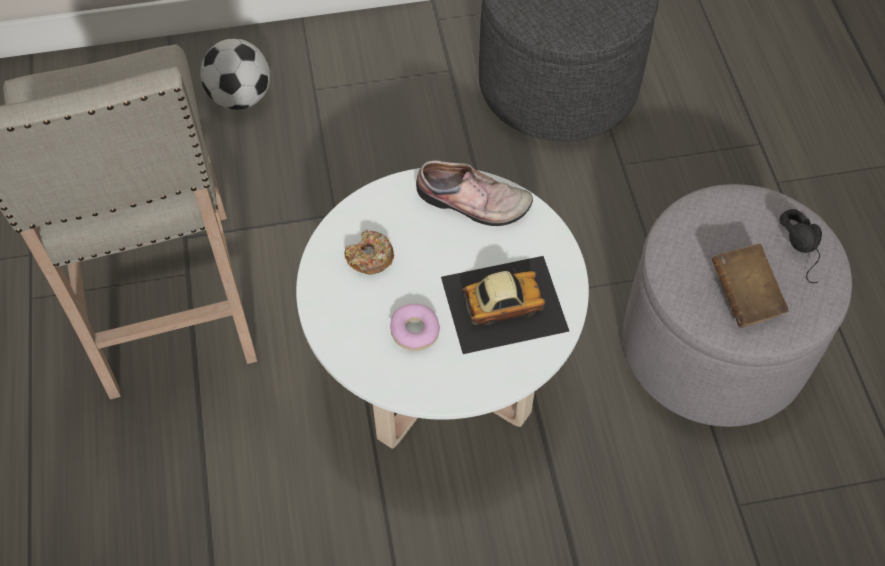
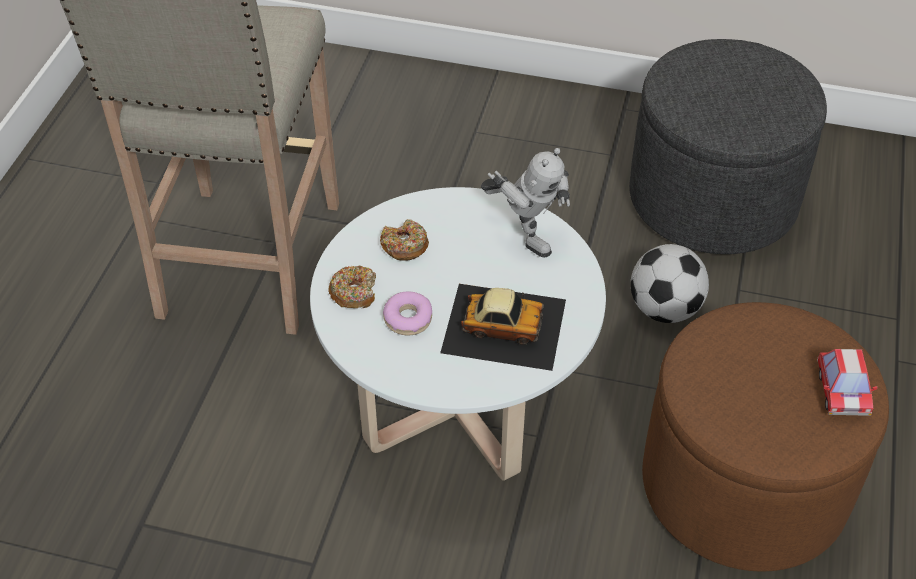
camera: 25 degrees right, 10 degrees down
(240, 97) = (405, 117): football -> football (664, 309)
(350, 324) = (354, 292): none -> donut
(472, 203) = (525, 234): shoe -> toy robot
(714, 345) = (744, 484): grey ottoman -> brown ottoman
(744, 296) = (752, 408): brown book -> none
(805, 251) = (841, 391): black headphones -> toy car

